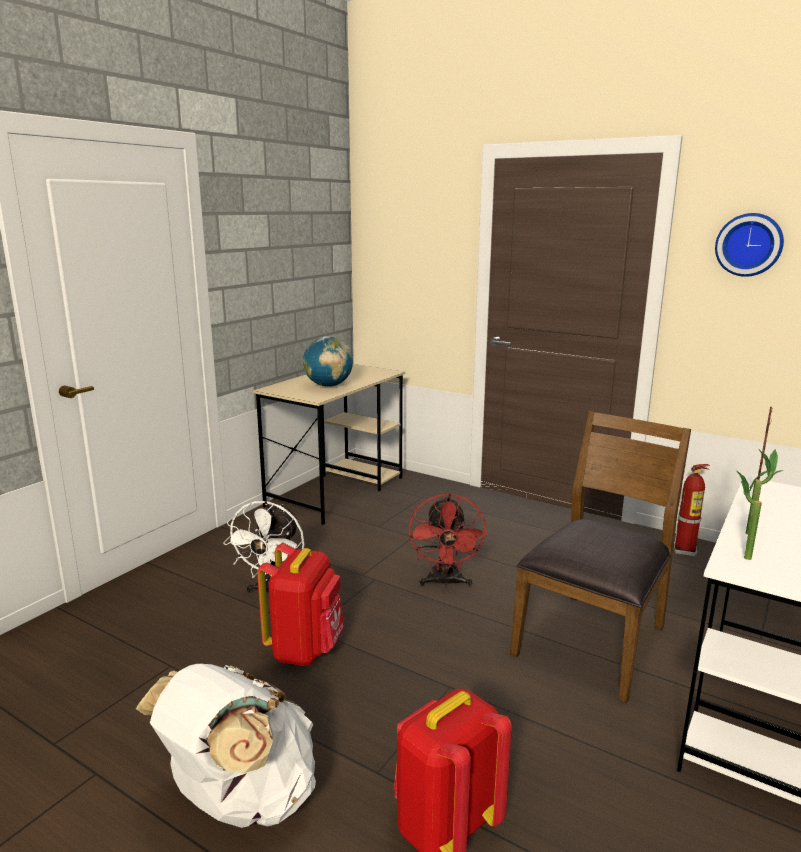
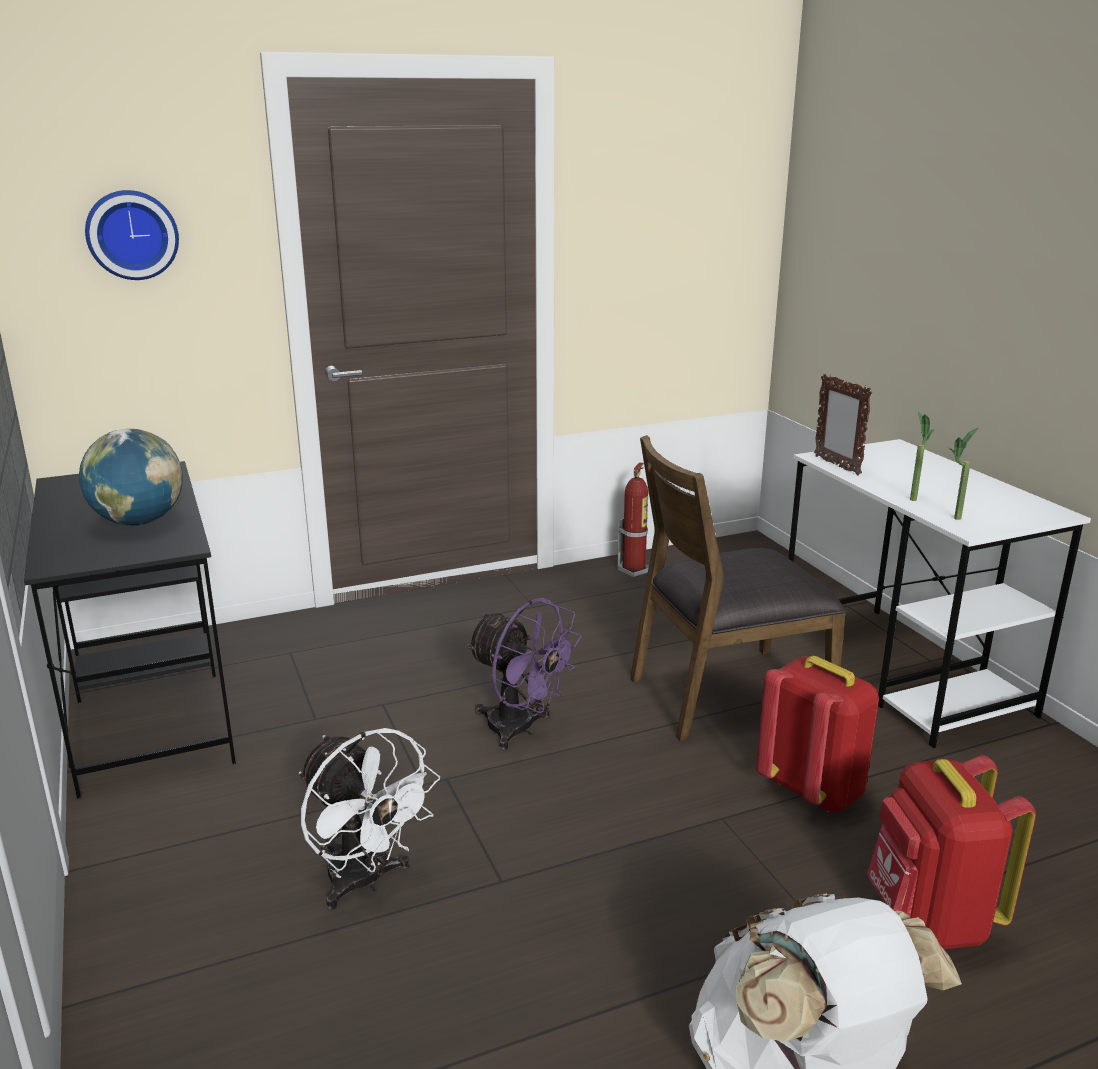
camera: 55 degrees left, 5 degrees up
(305, 649) = (545, 904): red backpack -> red backpack (813, 789)
(336, 491) = (150, 709): beige desk -> black desk
(445, 583) = (521, 730): red fan -> purple fan
(593, 641) = (726, 694): brown chair -> brown chair turned 90 degrees counterclockwise
(749, 244) = (638, 196): wall clock -> wall clock (132, 234)

